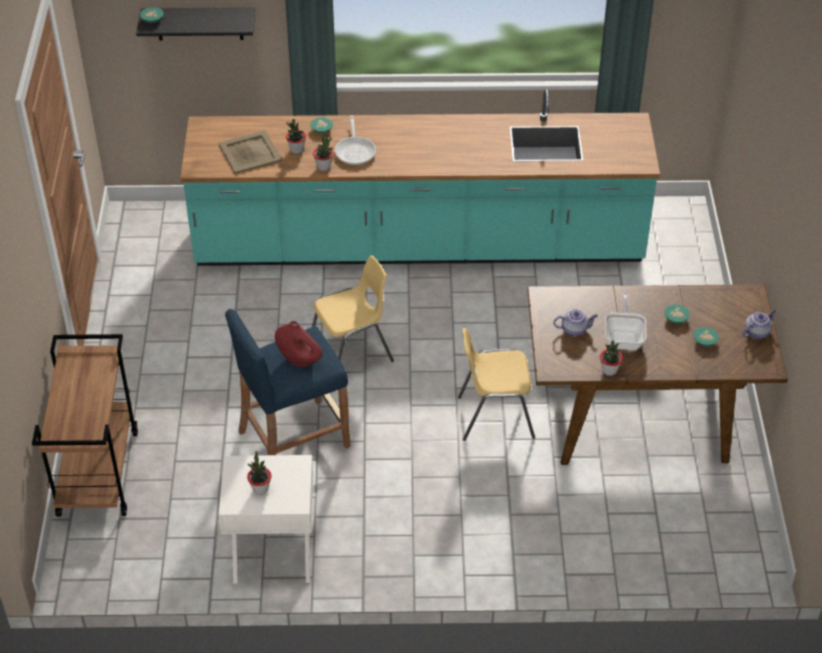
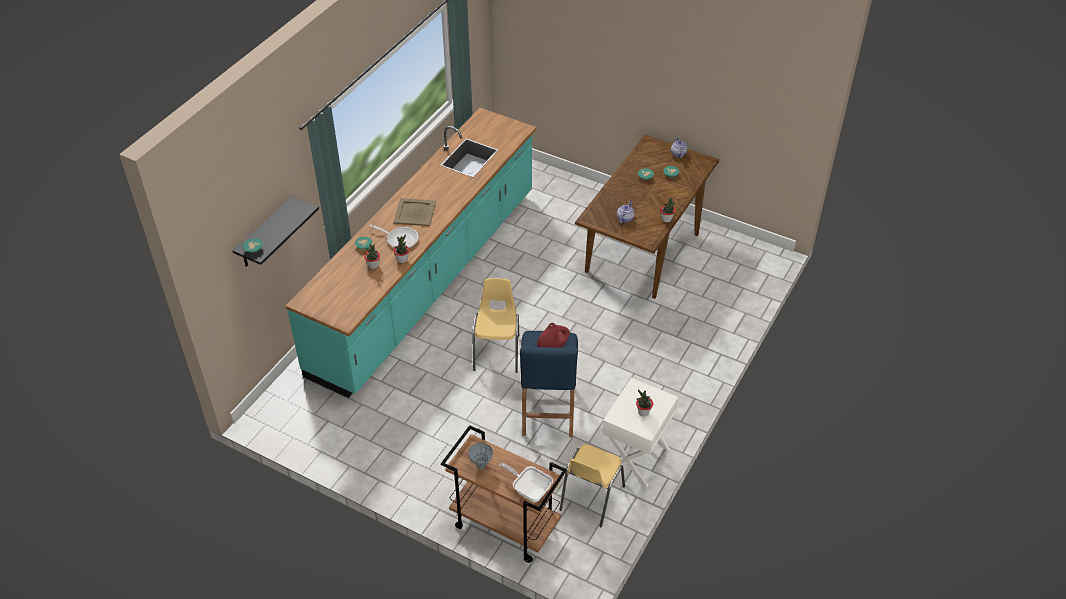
camera: 60 degrees left, 0 degrees up
(79, 372) = (481, 465): none -> grey vase
(251, 153) = (355, 288): beige tray -> beige tray (415, 212)
(494, 416) = (598, 310): yellow chair -> yellow chair (591, 498)
(624, 338) = (645, 202): frying pan -> frying pan (529, 490)

